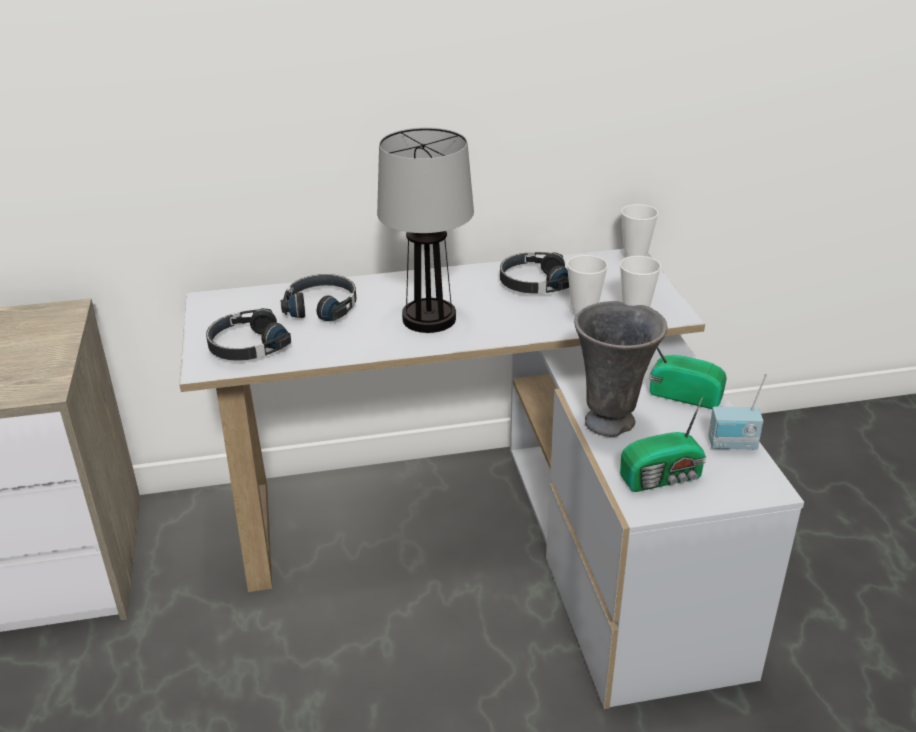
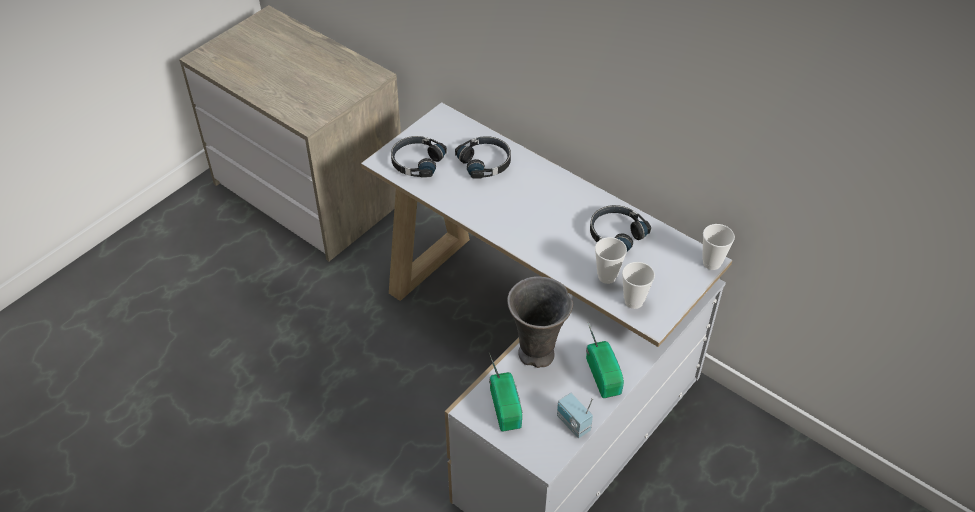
camera: 50 degrees right, 15 degrees up
(428, 319) = (520, 213): table lamp -> none
(663, 478) = (506, 406): radio -> radio turned 135 degrees counterclockwise

